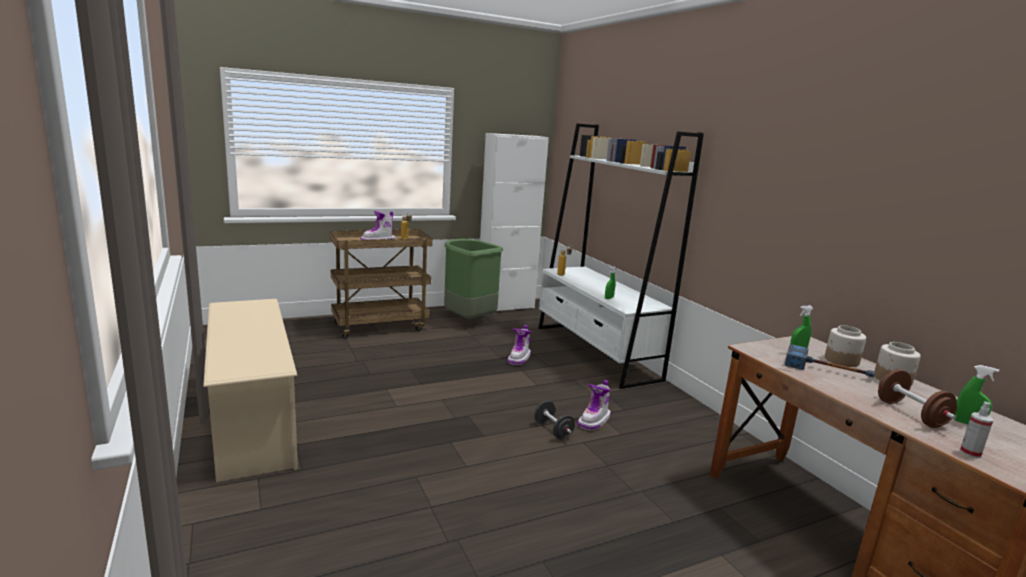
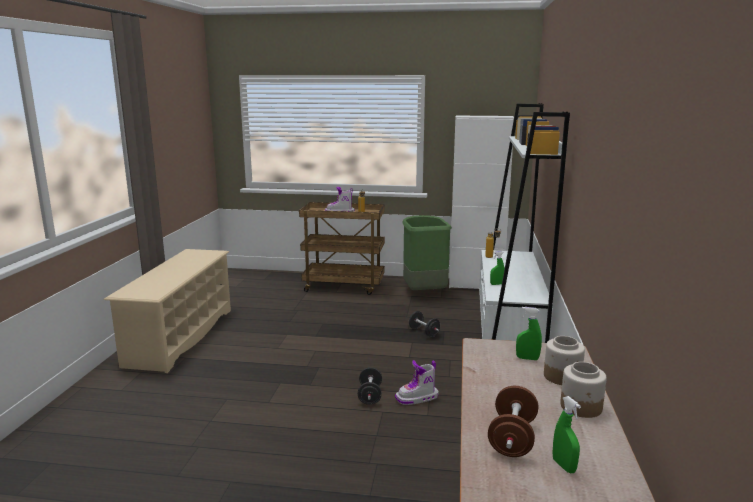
camera: 35 degrees right, 0 degrees up
(519, 358) = (424, 332): boot -> black dumbbell
(827, 370) = (518, 381): hammer -> none
(970, 453) = (488, 486): spray bottle -> none

